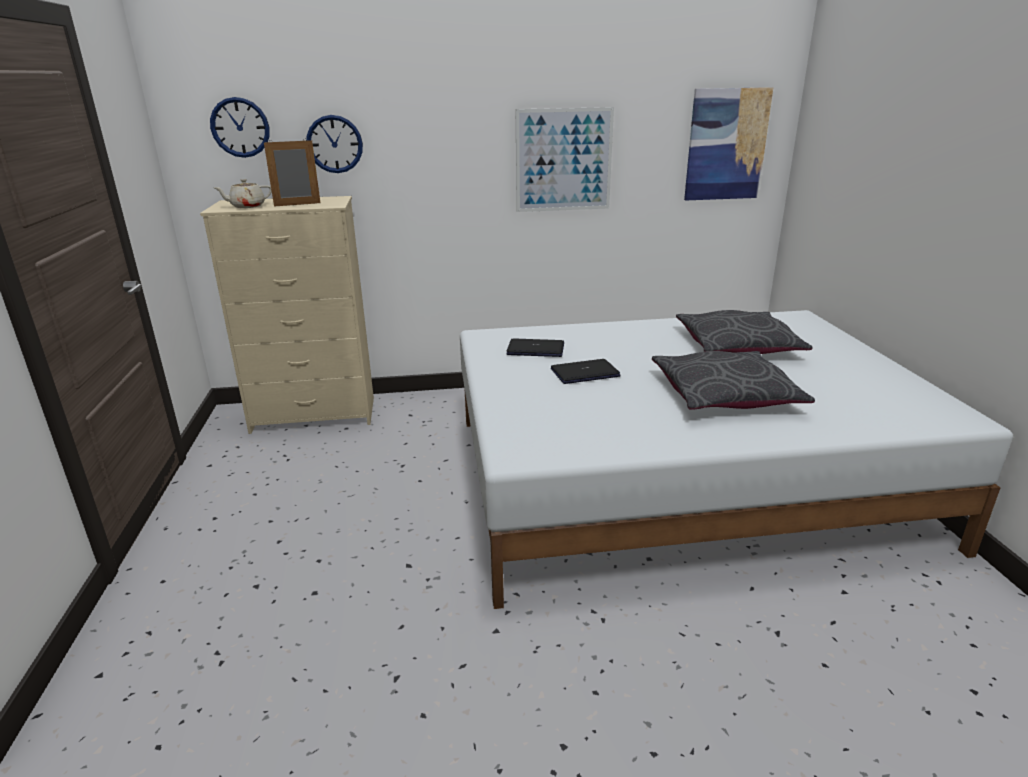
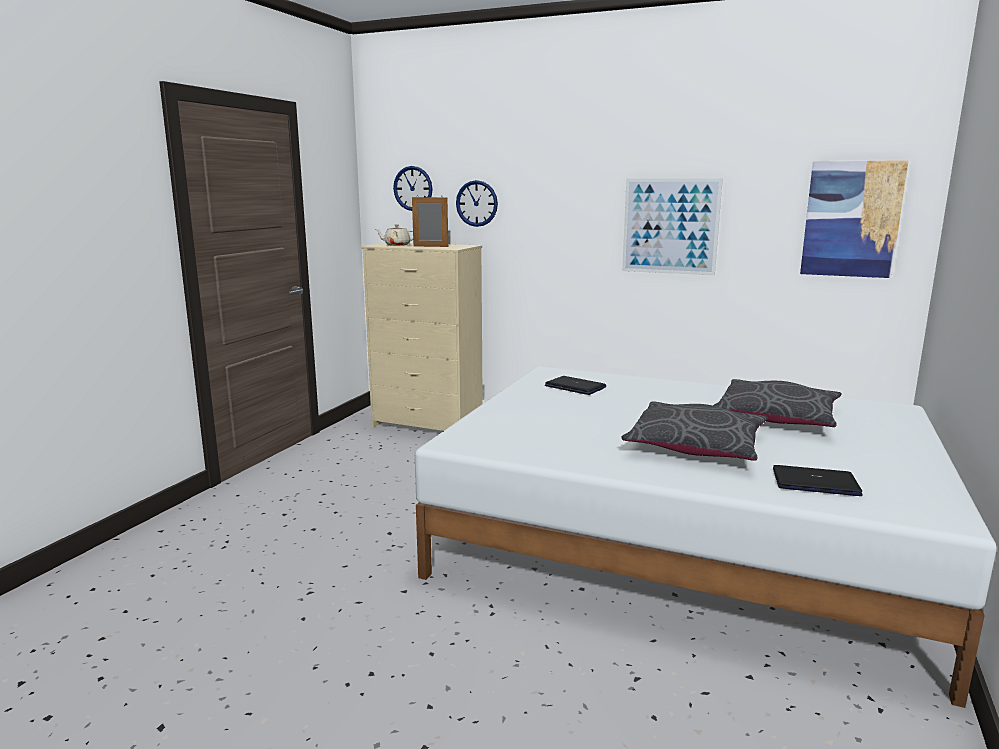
camera: 30 degrees right, 10 degrees down
(585, 373) = (591, 408): laptop -> laptop (815, 482)

